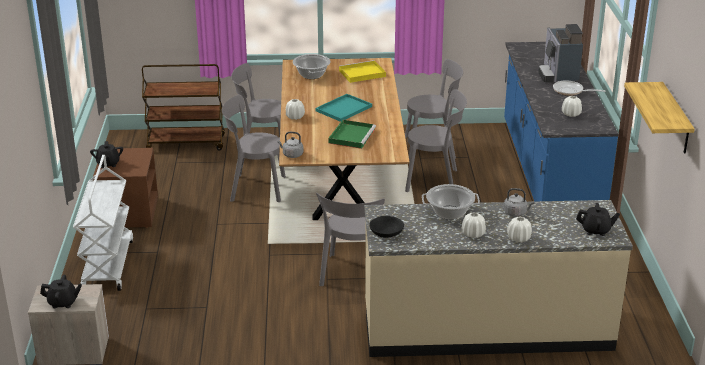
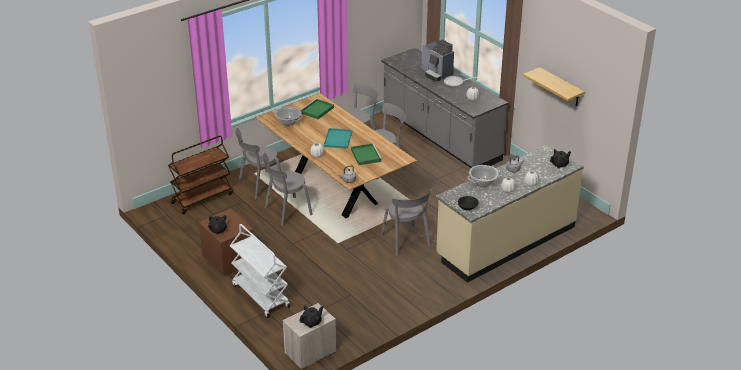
camera: 35 degrees left, 5 degrees up
(361, 74) = (317, 110): yellow tray -> green tray
(548, 173) = (440, 137): blue counter -> grey counter

